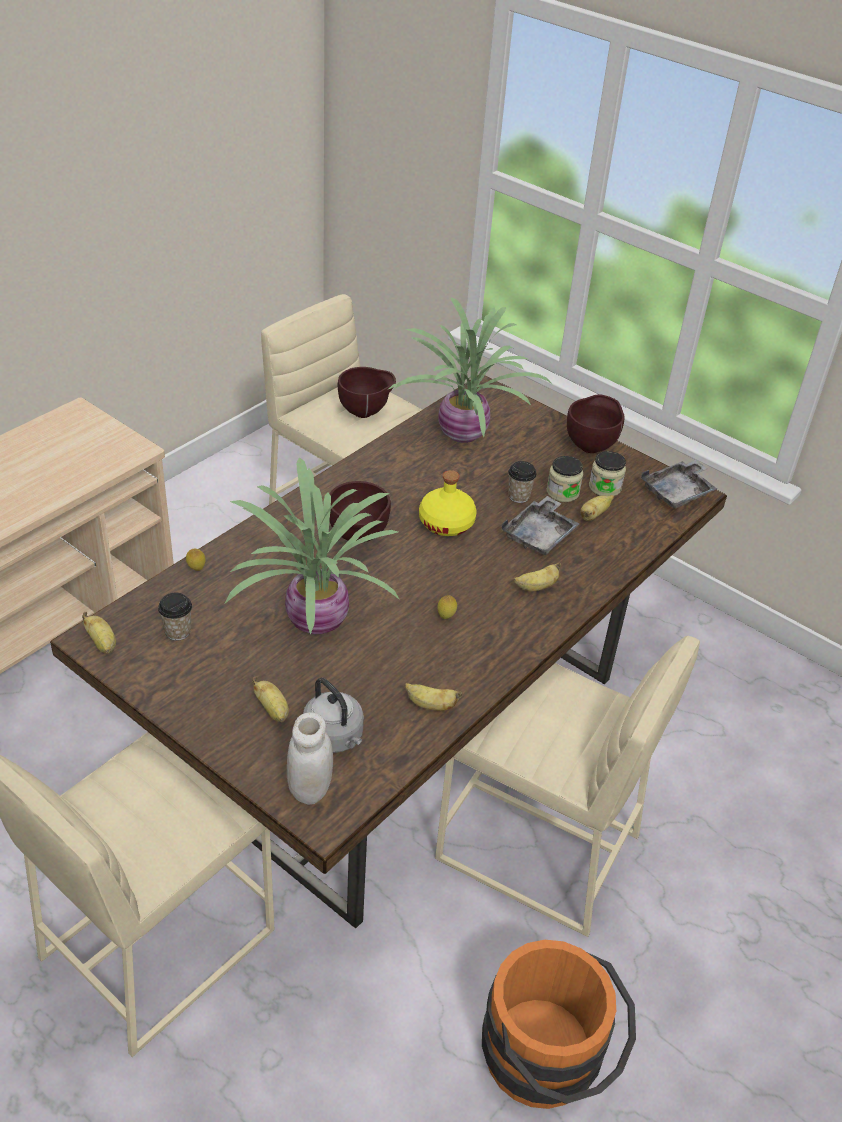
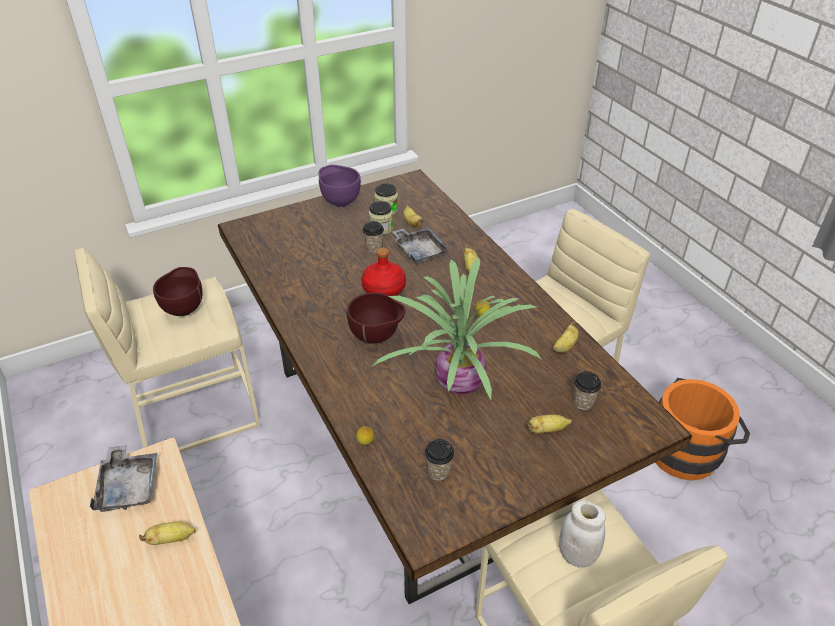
camera: 65 degrees left, 0 degrees up
(102, 643) = (433, 528): banana -> banana (171, 539)
(310, 789) = (629, 427): white jar -> white jar (577, 555)
(335, 738) = (583, 402): grey kettle -> cup
(446, 523) = (383, 288): yellow bottle -> red bottle
(461, 435) = (287, 254): potted plant -> none
(591, 446) = (340, 202): brown bowl -> purple bowl
(678, 492) = (408, 184): grey tray -> grey tray (129, 486)

